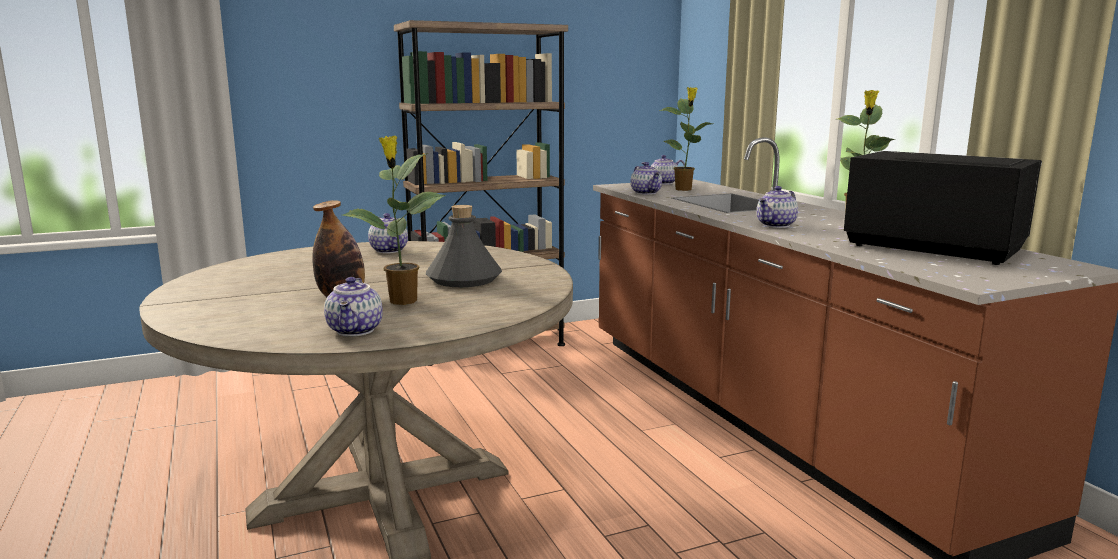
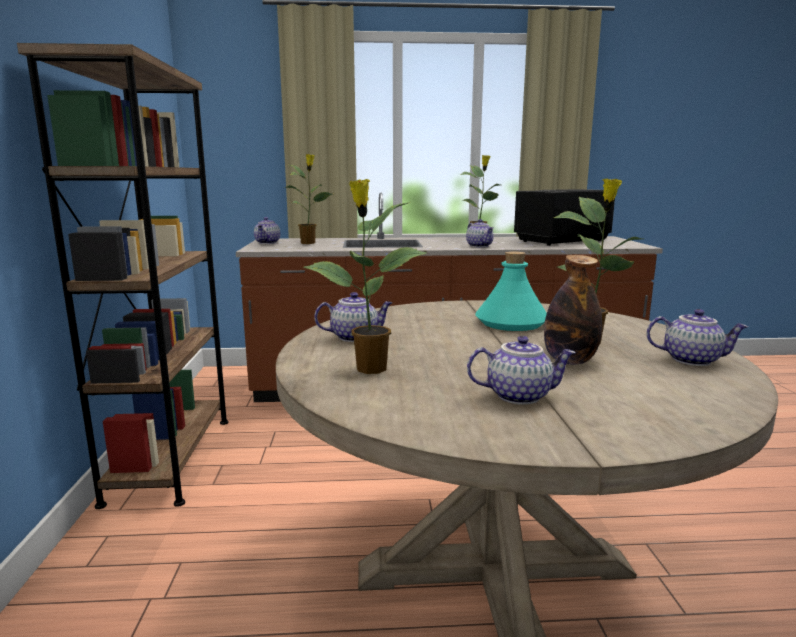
camera: 70 degrees left, 0 degrees up
(310, 260) = (369, 369): none -> potted plant
(464, 279) = (511, 323): grey bottle -> turquoise bottle
(646, 193) = (311, 248): teapot -> teapot (519, 395)

